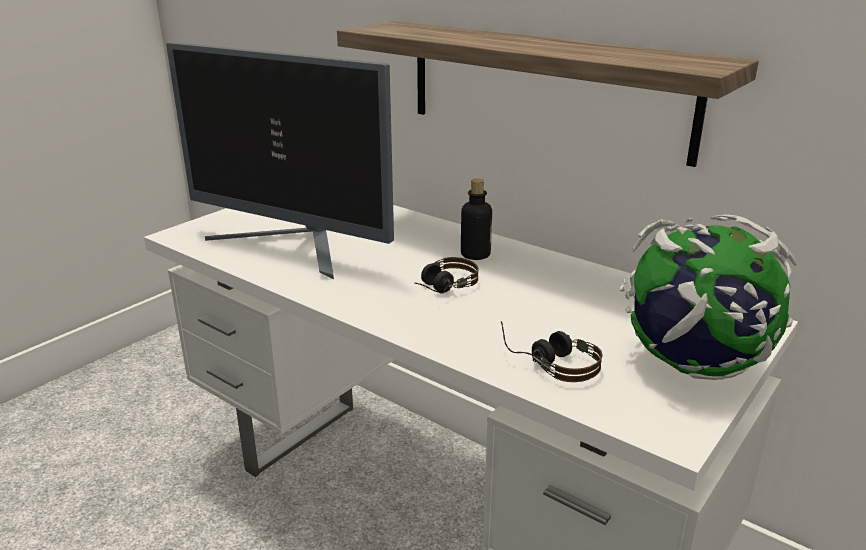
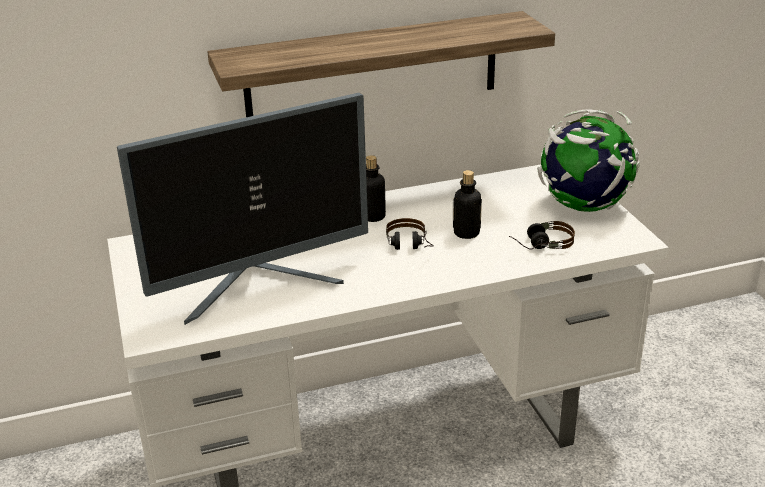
camera: 55 degrees left, 5 degrees up
(512, 309) = (466, 233): none -> bottle

